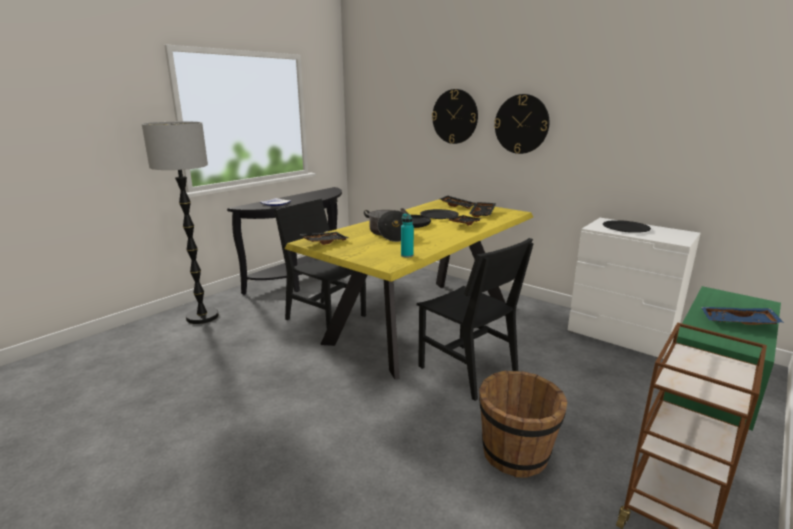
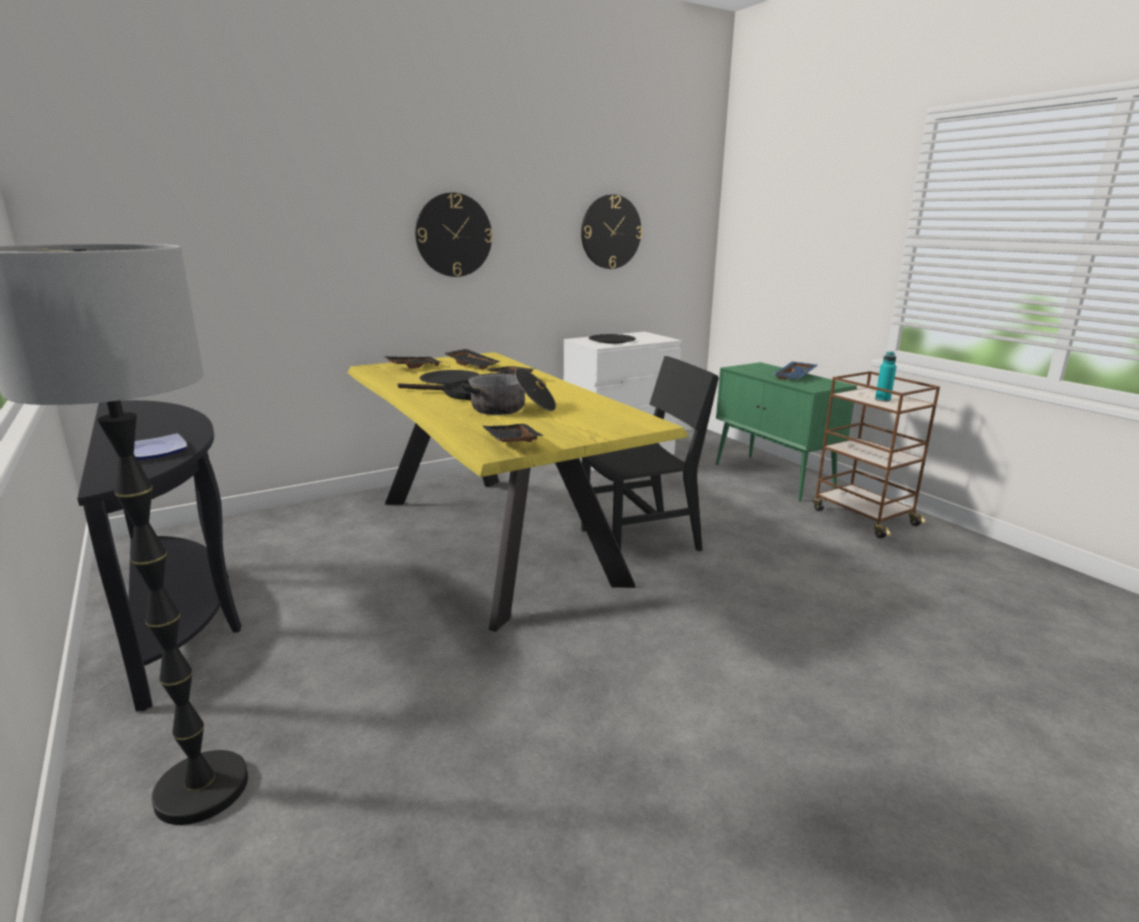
camera: 70 degrees left, 0 degrees up
(326, 317) = (399, 613): black chair -> none
(407, 255) = (620, 413): turquoise bottle -> turquoise bottle (882, 400)
(455, 116) = (340, 228): wall clock -> wall clock (611, 232)
(516, 454) = (795, 553): brown bucket -> none

